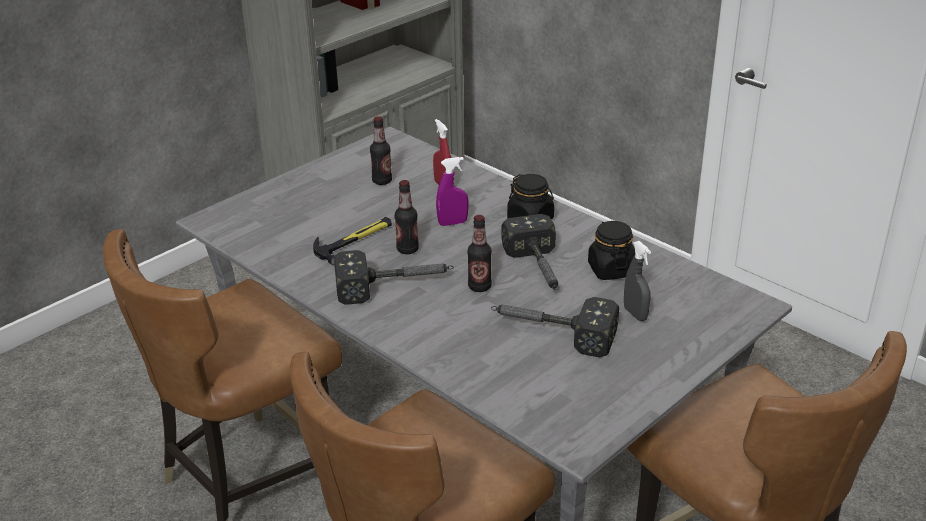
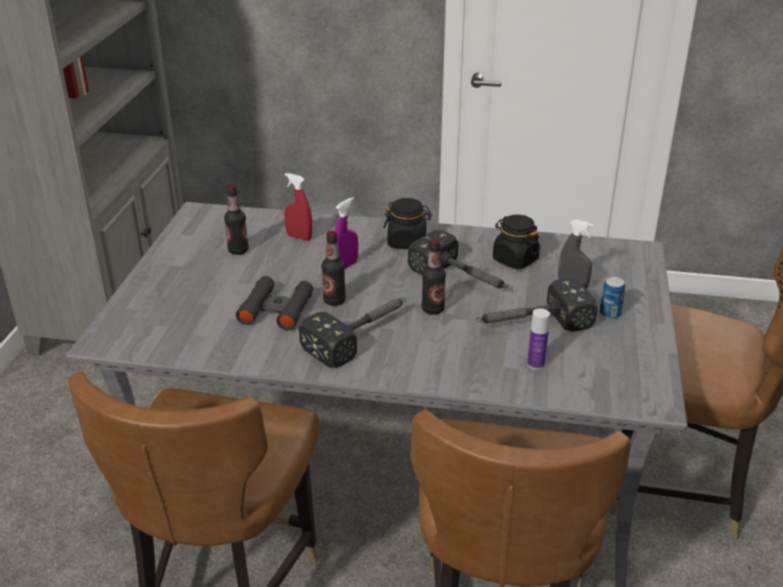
camera: 35 degrees left, 0 degrees up
(354, 240) = (276, 309): hammer -> black binoculars
(510, 368) = (535, 364): none -> bottle
(639, 352) = (609, 314): none -> can

